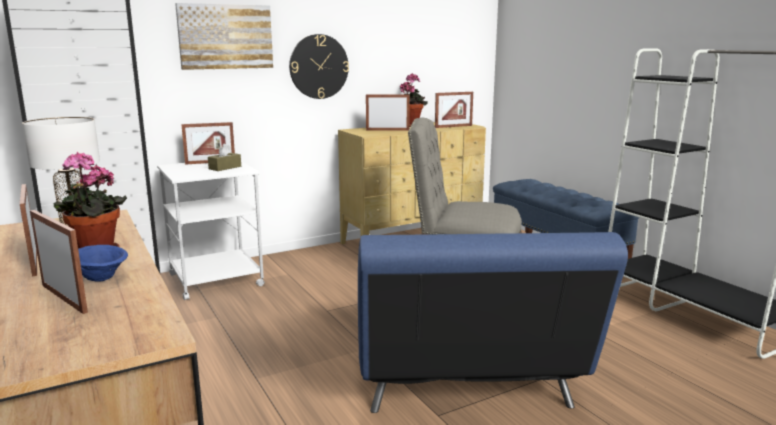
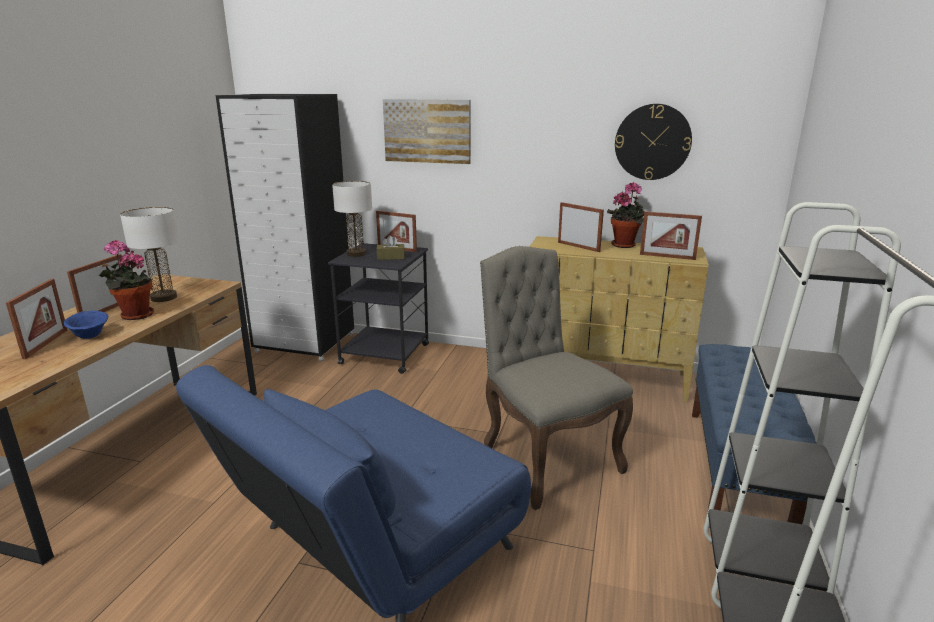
camera: 45 degrees right, 5 degrees up
(181, 171) = (356, 254): none -> table lamp
(217, 279) = (386, 354): white cart -> black cart
(319, 66) = (522, 165): wall clock -> wall clock (652, 142)

